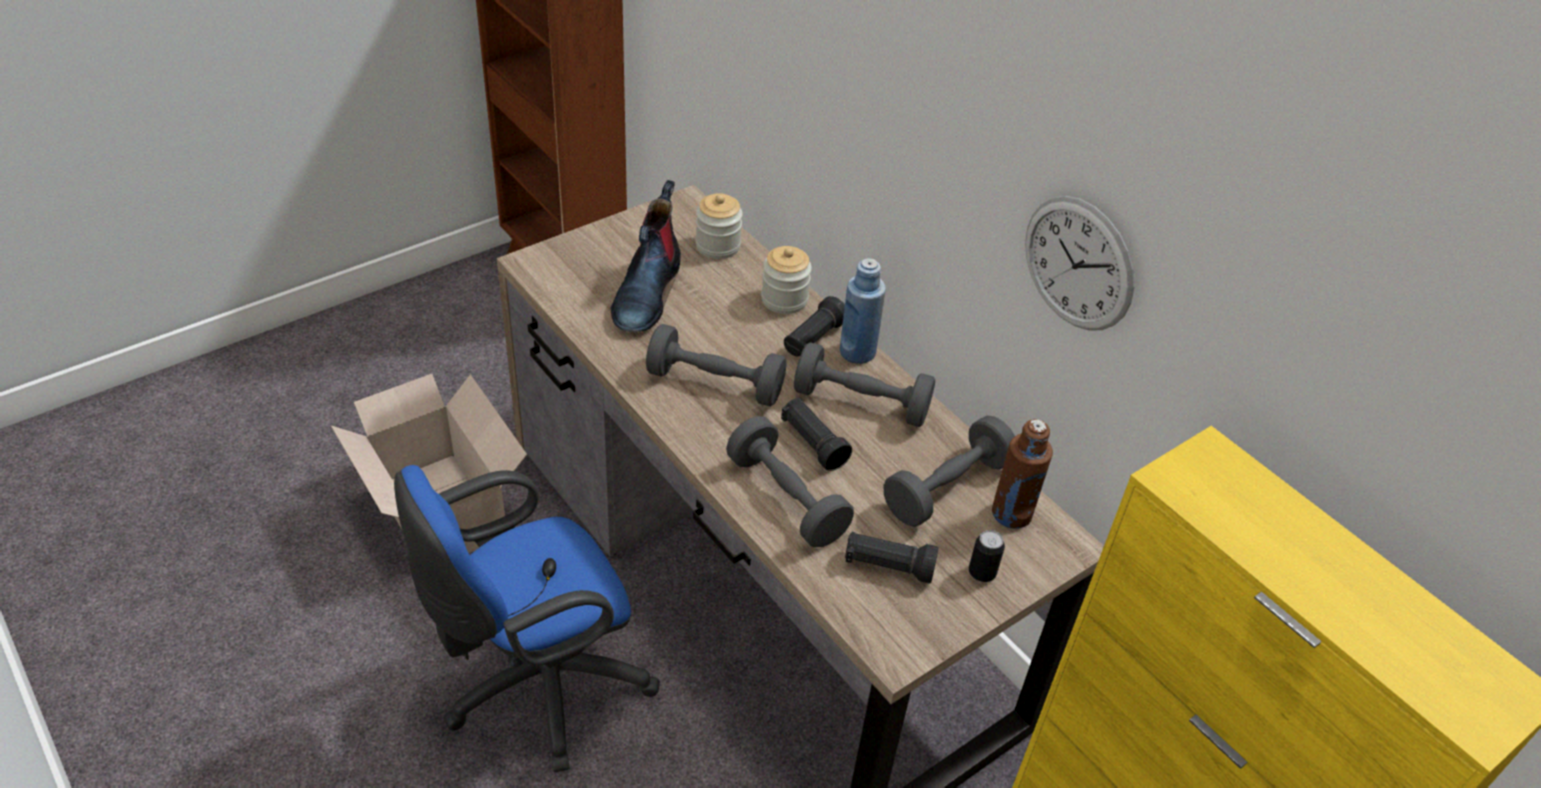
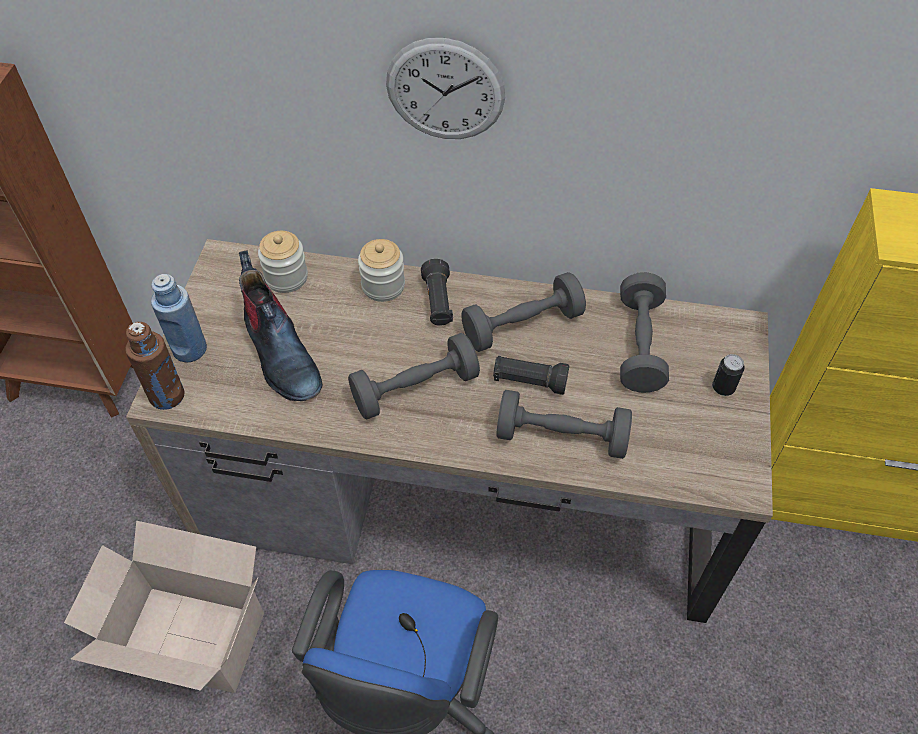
camera: 40 degrees left, 10 degrees up
(857, 352) = (476, 289): blue bottle -> blue bottle (190, 349)
(888, 566) = (672, 431): black flashlight -> none
(1011, 514) = (692, 332): brown bottle -> brown bottle (167, 395)
(1078, 264) = (698, 125): wall clock -> wall clock (445, 90)

